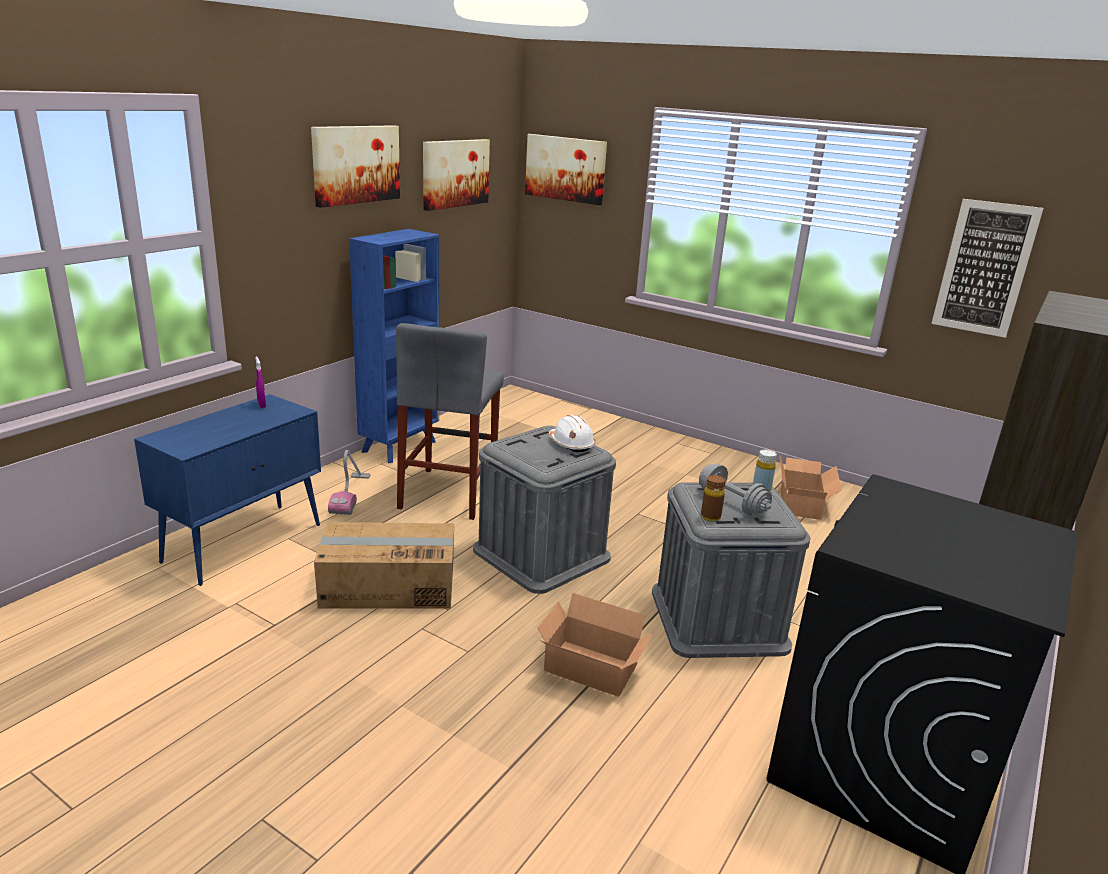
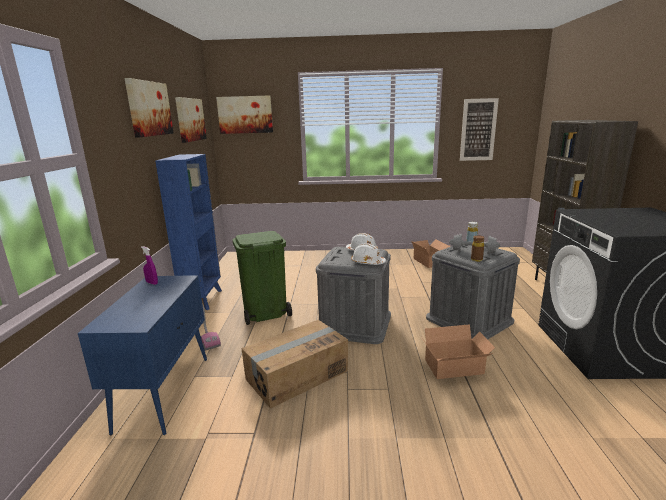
camera: 30 degrees left, 5 degrees down
(449, 493) = (265, 313): grey stool -> green trash can
(545, 464) = (367, 263): none -> white hard hat

